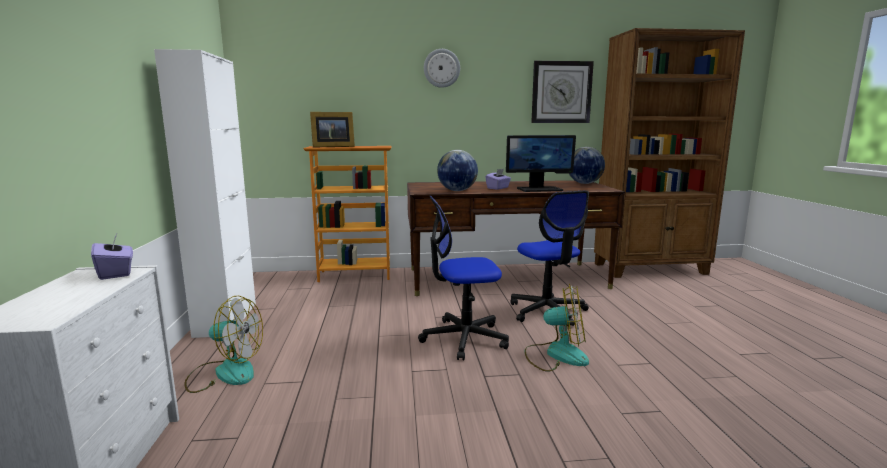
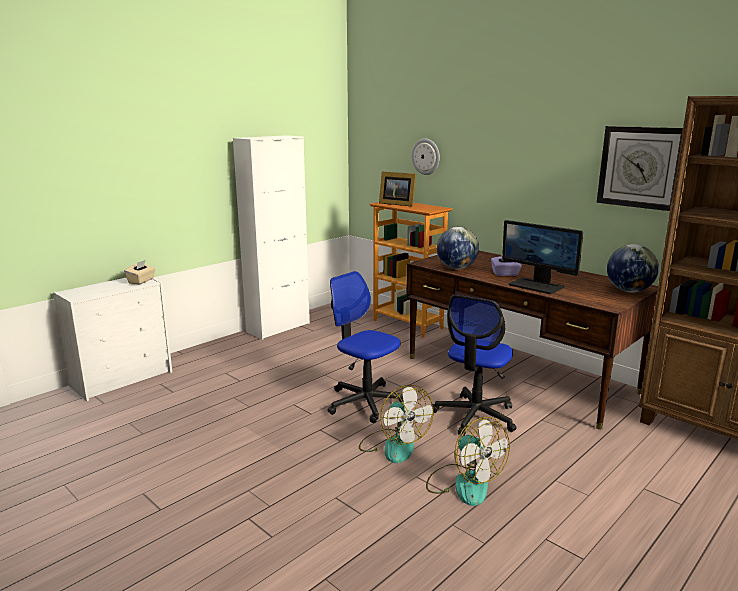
camera: 50 degrees right, 5 degrees up
(116, 273) = (141, 281): purple tissue box -> beige tissue box
(225, 373) = (223, 359): fan -> fan (463, 483)
(441, 68) = (505, 132): wall clock -> wall clock (426, 156)

